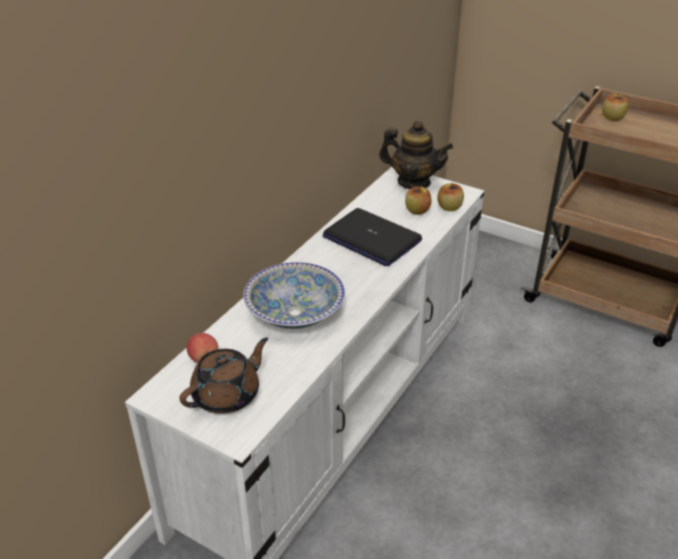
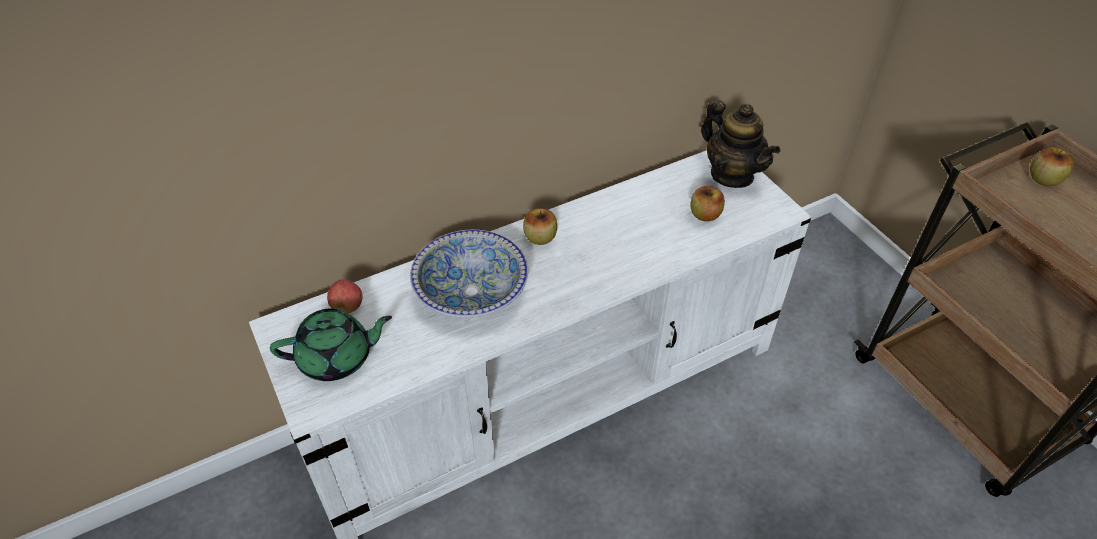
camera: 30 degrees right, 10 degrees up
(227, 395) = (337, 358): brown teapot -> green teapot
(371, 239) = (622, 232): laptop -> none
(449, 207) = (747, 224): apple -> apple (540, 238)

